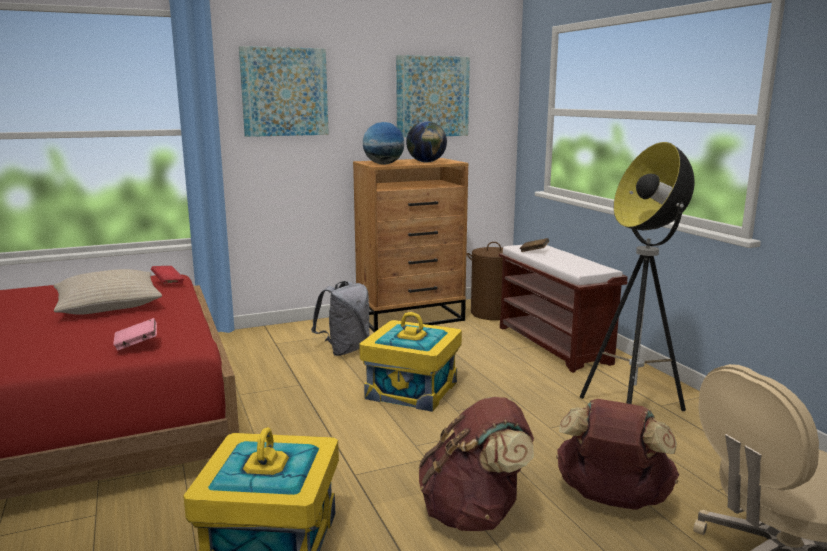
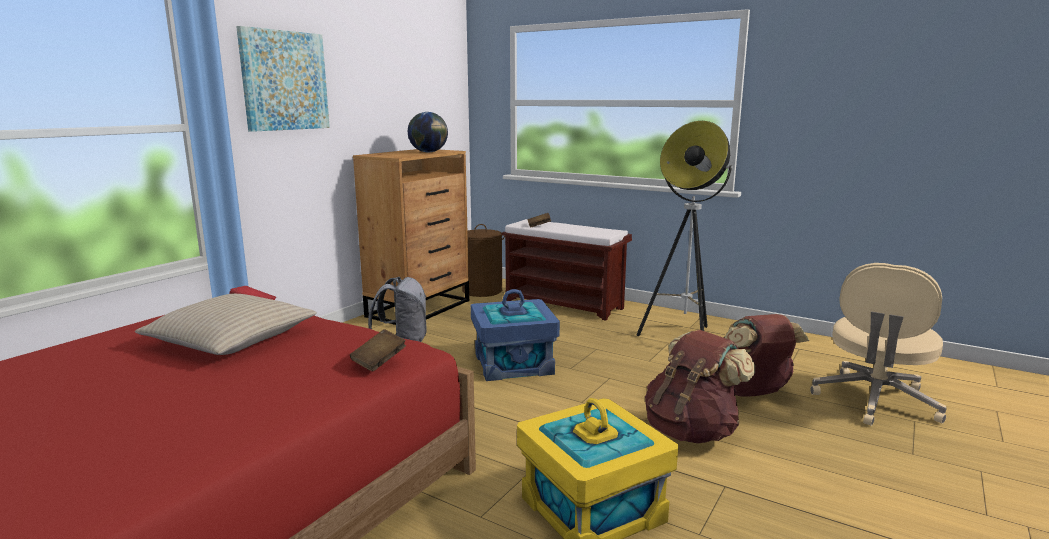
camera: 35 degrees left, 0 degrees up
(136, 344) = (379, 361): pink book -> brown book
(383, 164) = (398, 155): globe -> none
(412, 390) = (513, 363): yellow storage box -> blue storage box
(432, 96) = (408, 88): picture -> none

